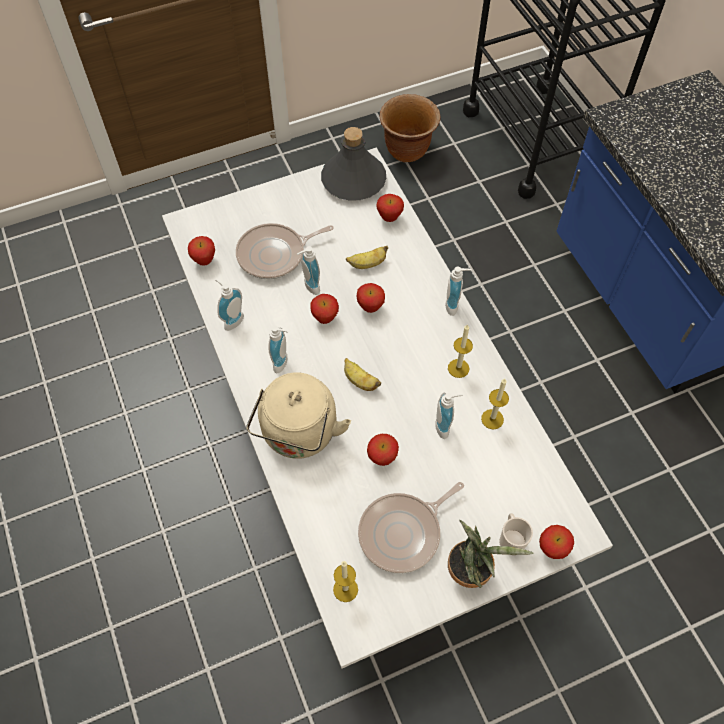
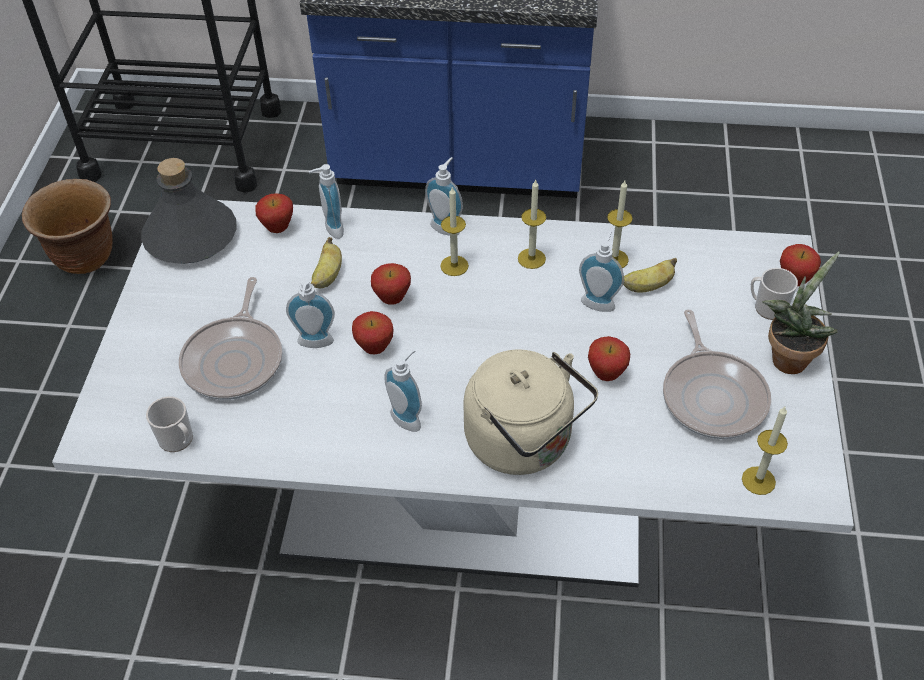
camera: 60 degrees left, 10 degrees down
(204, 261) = (178, 440): apple -> mug
(231, 320) = (301, 447): soap dispenser -> soap dispenser (330, 229)
(360, 381) = (488, 352): banana -> banana (647, 287)
(421, 327) = (454, 265): none -> candle

